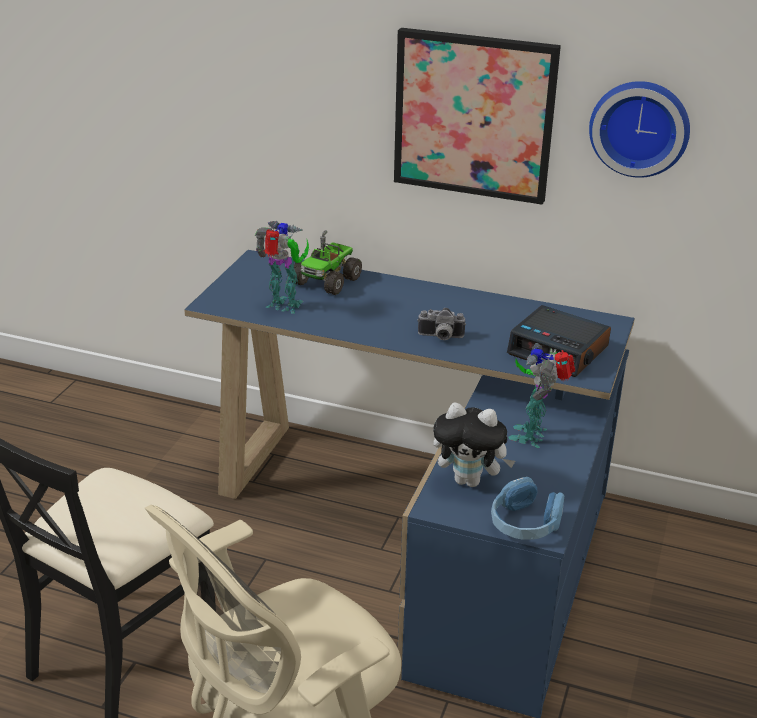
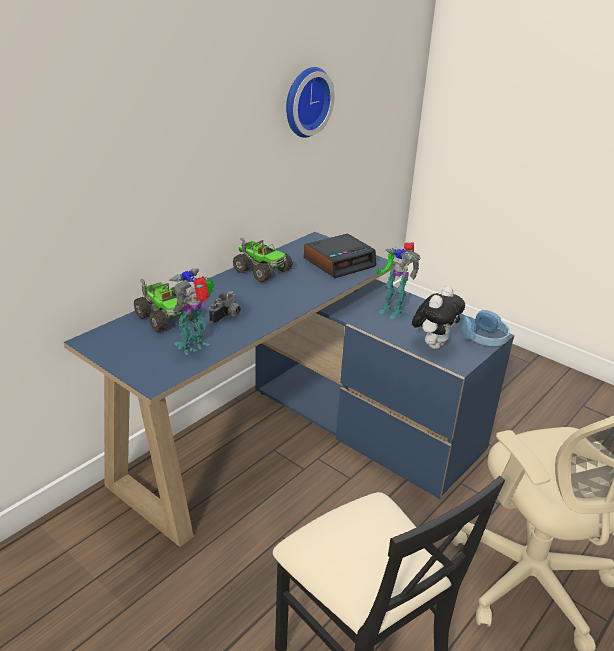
camera: 70 degrees left, 0 degrees up
(440, 337) = (294, 295): camera -> camera (227, 317)
(474, 115) = (218, 130): picture -> none
(480, 306) = (262, 270): none -> toy truck

